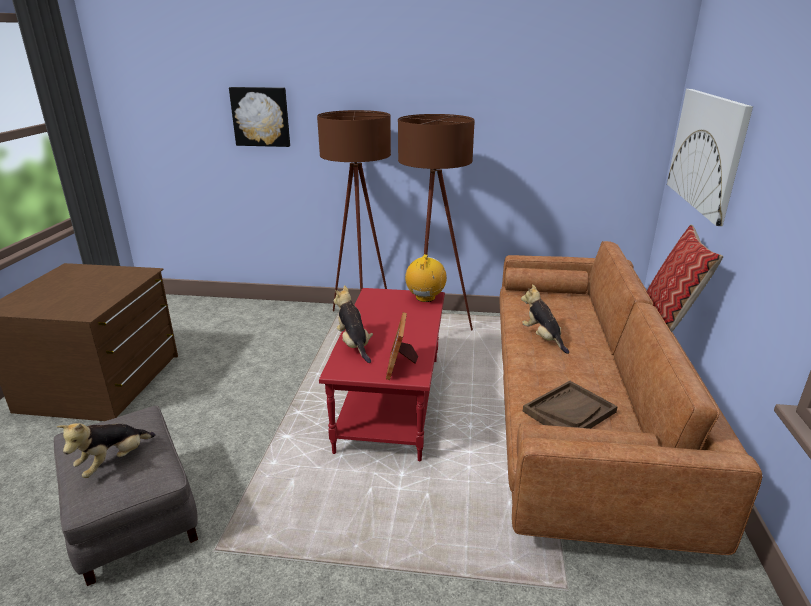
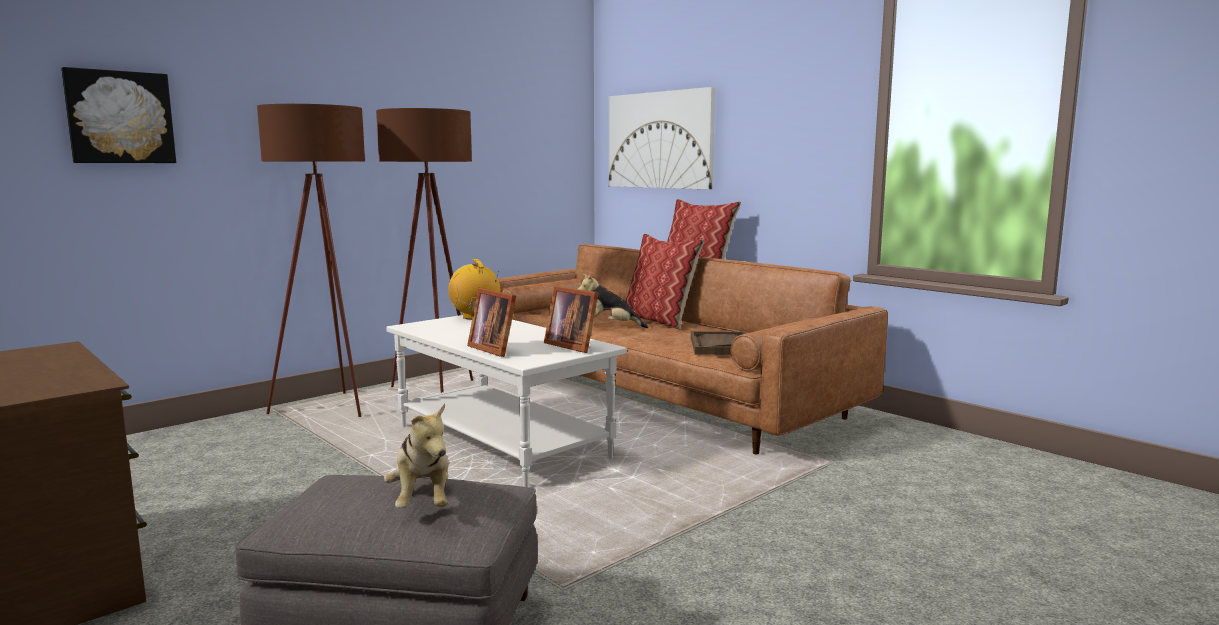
camera: 50 degrees left, 15 degrees down
(354, 345) = (494, 349): plush toy -> picture frame
(392, 403) = (503, 442): red coffee table -> white coffee table
(600, 347) = (659, 320): none -> pillow

